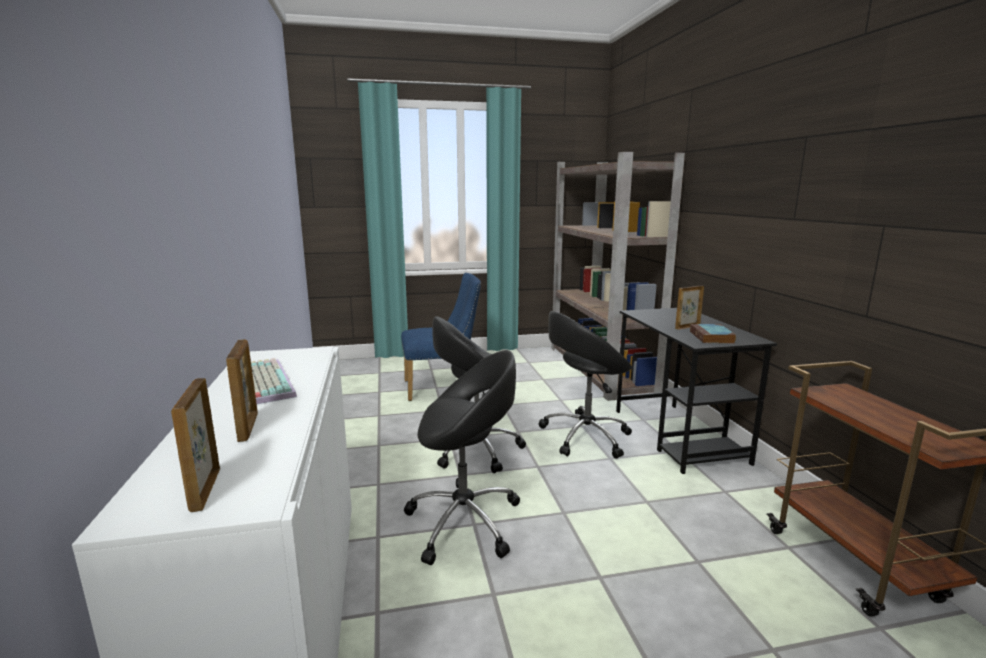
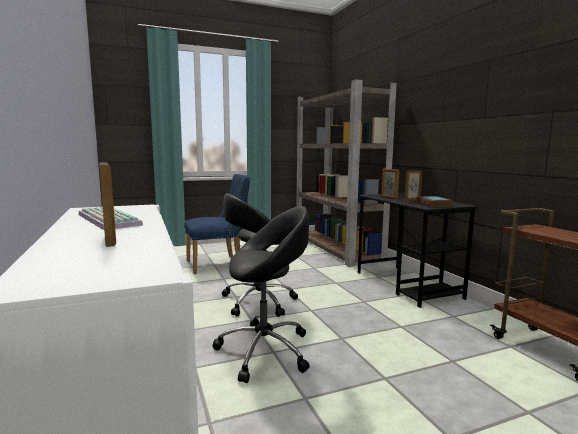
camera: 10 degrees left, 5 degrees down
(204, 490) = (93, 270): picture frame -> picture frame (388, 198)
(583, 437) = (339, 289): black office chair -> none

